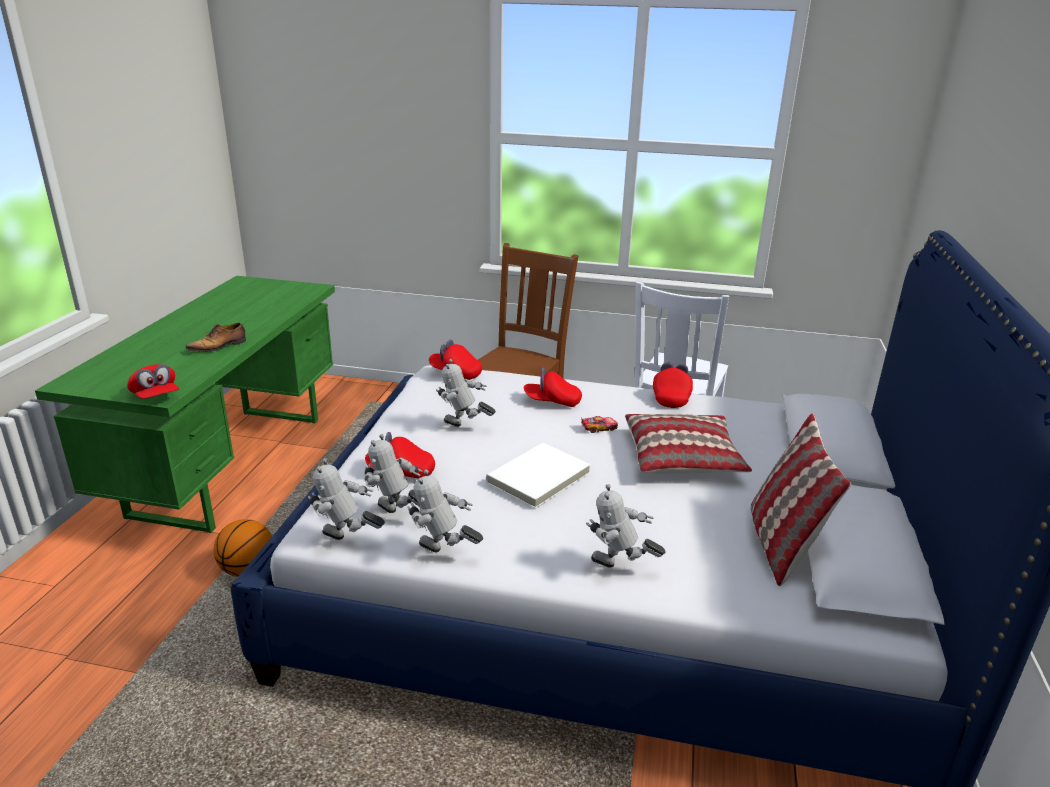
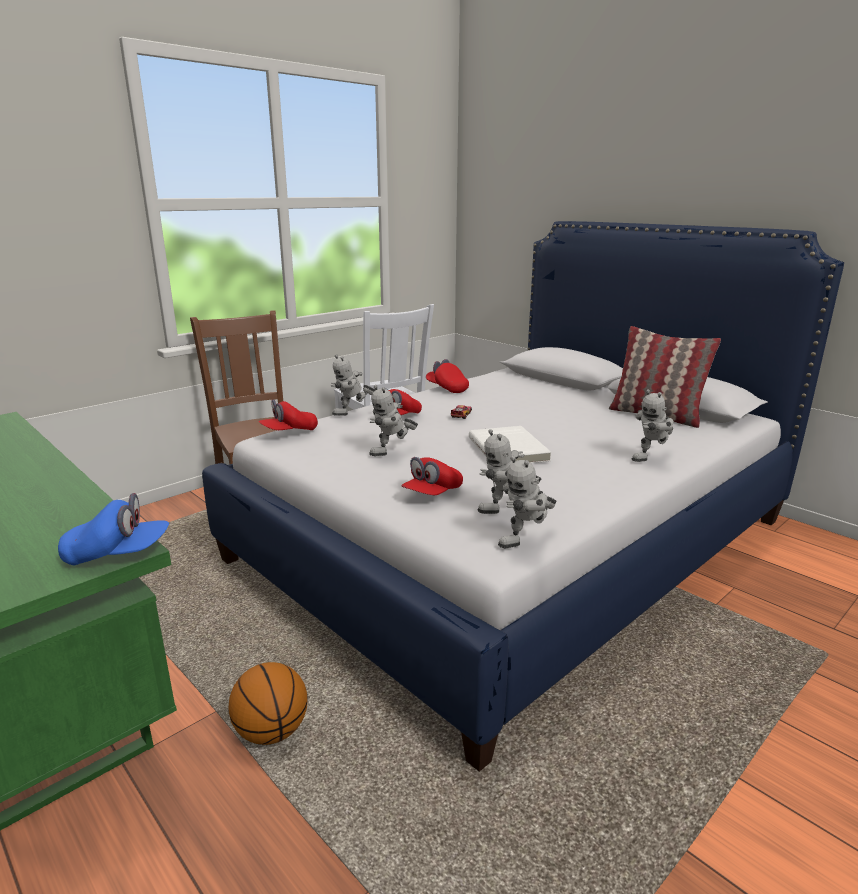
camera: 55 degrees left, 5 degrees down
(155, 397) = (118, 554): red cap -> blue cap
(219, 347) = (45, 493): shoe -> none
(443, 555) = (584, 508): toy robot -> toy robot (352, 414)
(682, 457) = (531, 407): pillow -> none

